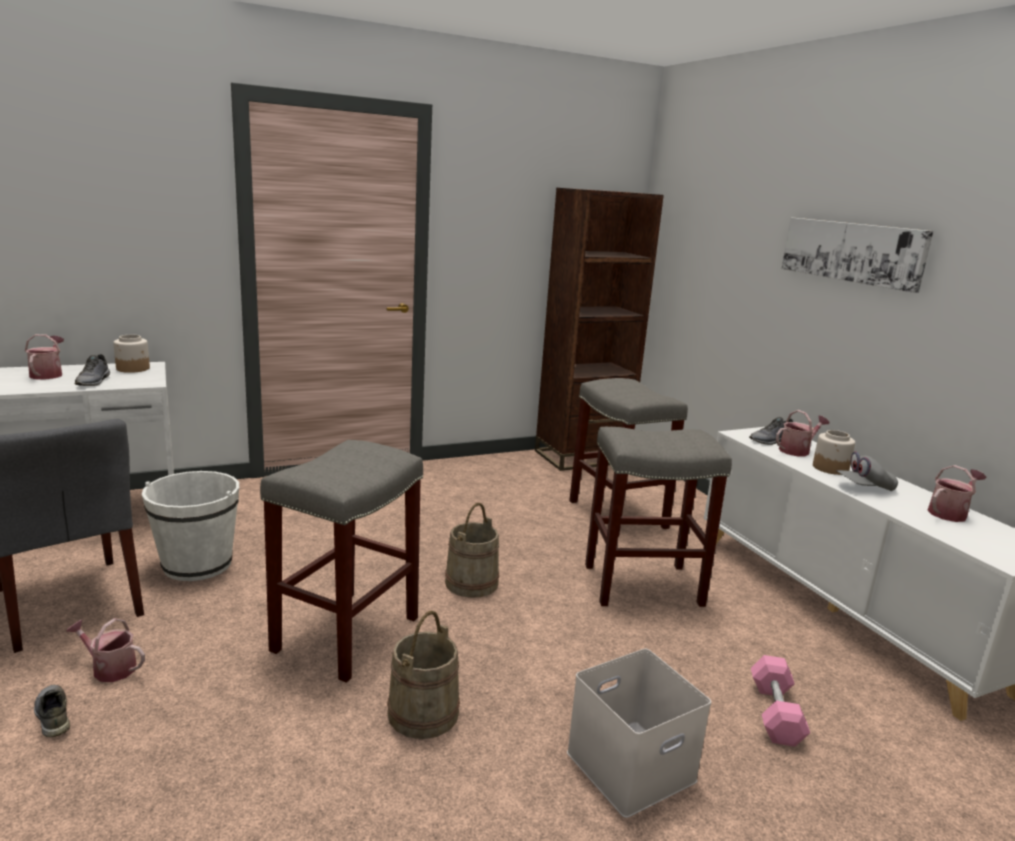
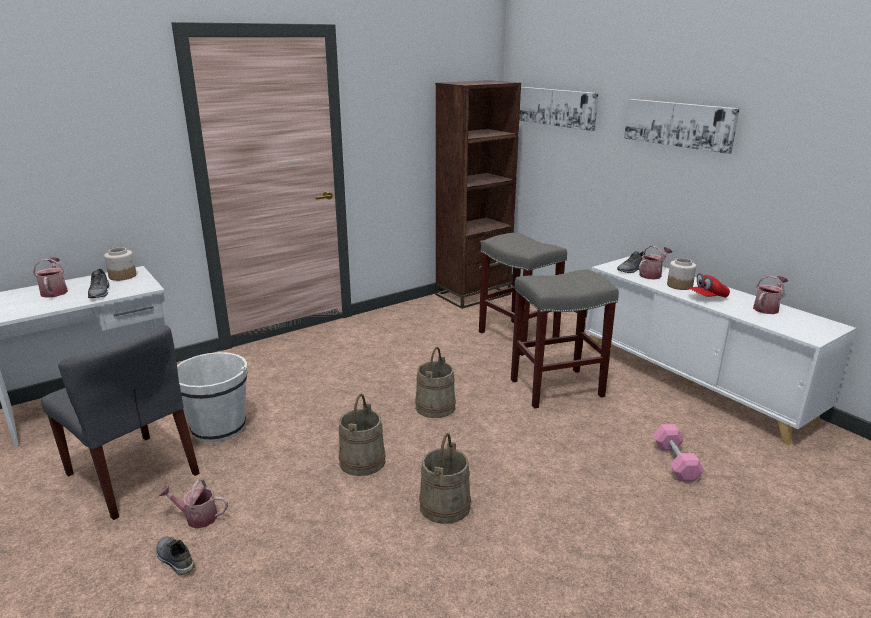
camera: 10 degrees left, 5 degrees up
(346, 635) = (362, 461): grey stool -> beige bucket
(630, 768) = (597, 515): white storage box -> none
(706, 228) = (557, 107): none -> picture
(864, 488) = (707, 297): grey cap -> red cap

